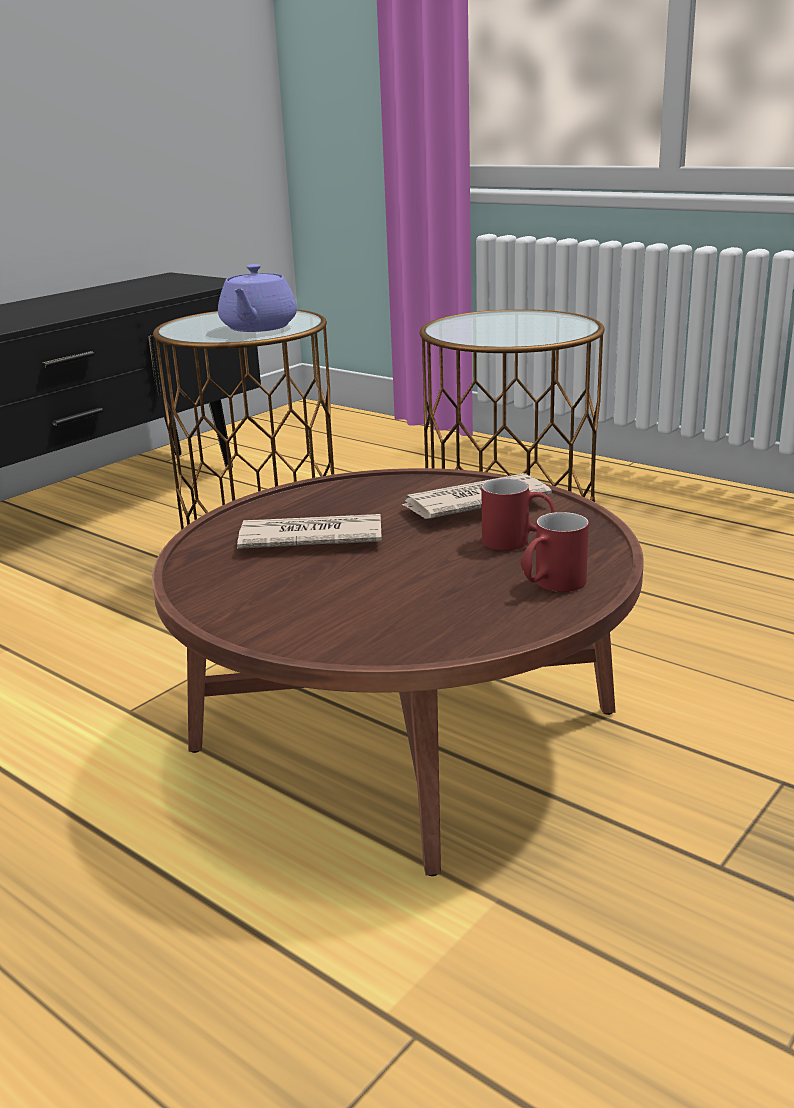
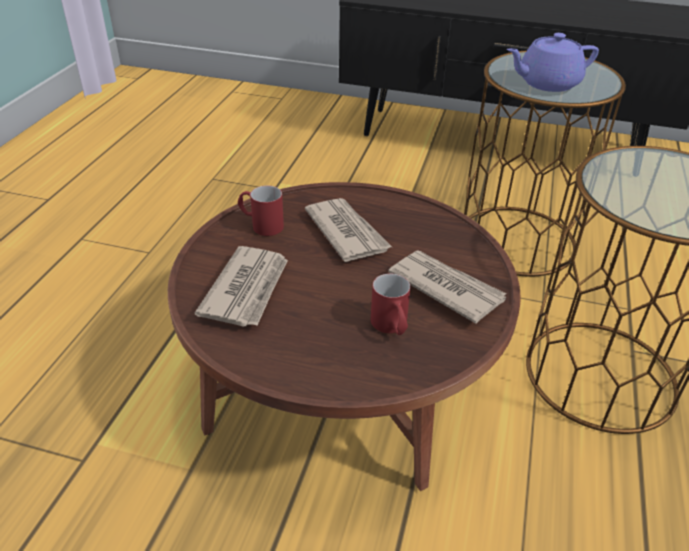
camera: 65 degrees right, 15 degrees up
(382, 609) = (247, 289): none -> newspaper
(551, 585) = (321, 361): red mug -> red mug (261, 225)

